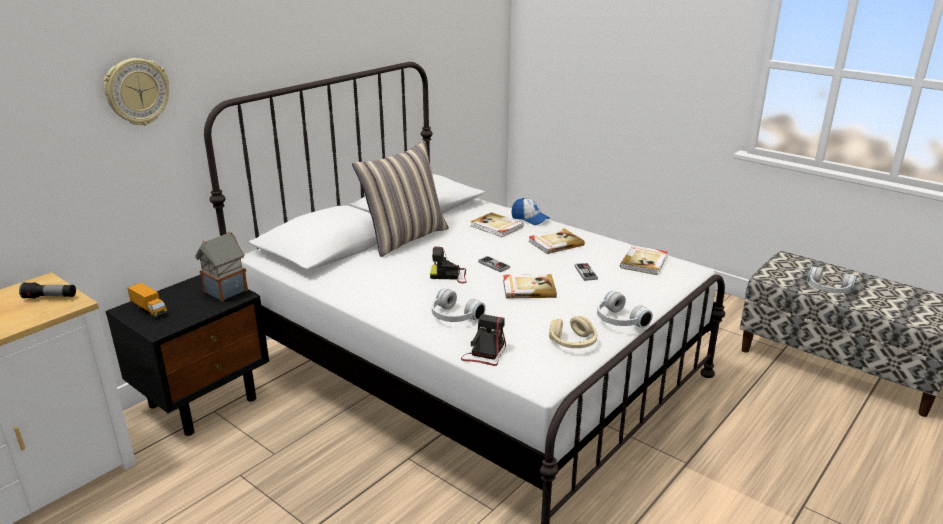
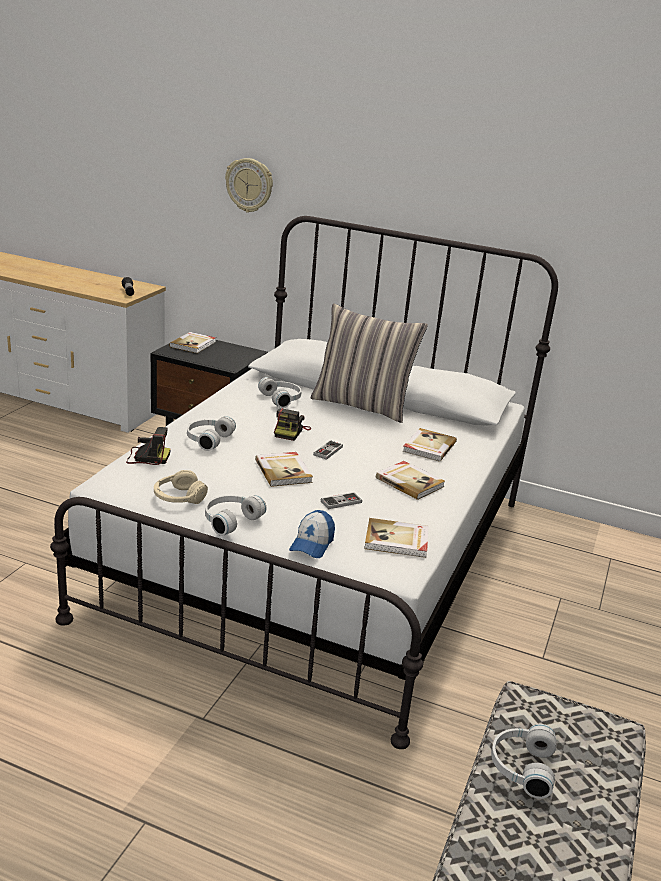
camera: 70 degrees right, 0 degrees up
(149, 310) = (193, 344): toy truck -> book
(225, 292) = (233, 361): toy house -> none
(373, 270) = (282, 399): none -> white headphones
(450, 275) = (291, 432): camera -> camera turned 150 degrees counterclockwise
(529, 219) = (469, 464): cap -> cap (312, 544)

